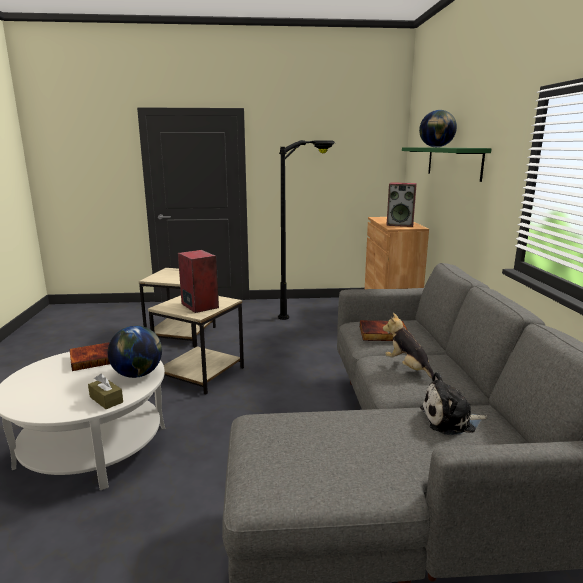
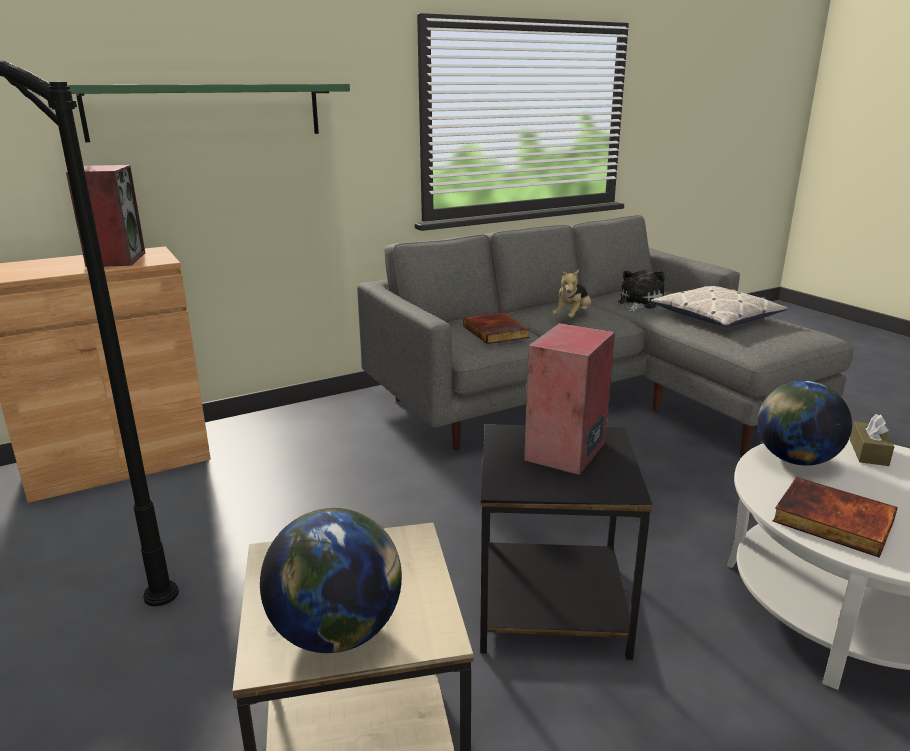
camera: 115 degrees left, 5 degrees up
(199, 373) = (553, 605): beige side table -> black side table
(370, 446) = (715, 317): none -> pillow
(436, 147) = (192, 84): globe -> globe (337, 632)
(451, 420) = (638, 303): plush toy -> plush toy turned 120 degrees counterclockwise

